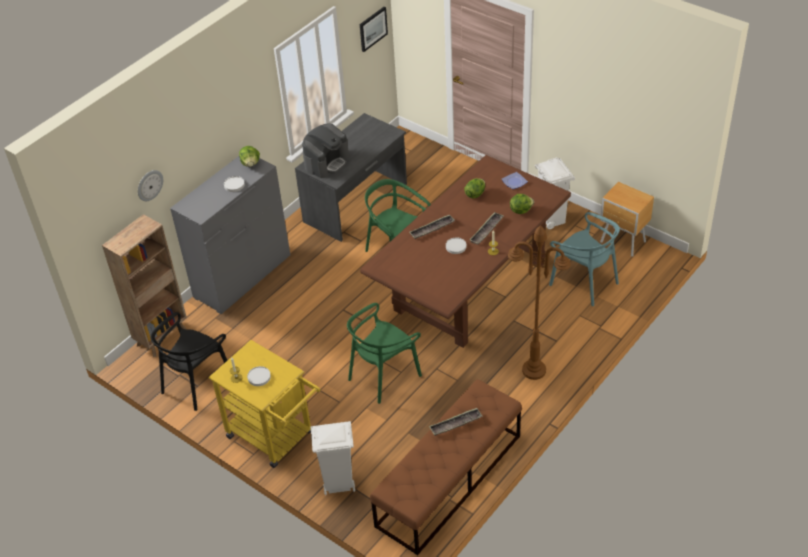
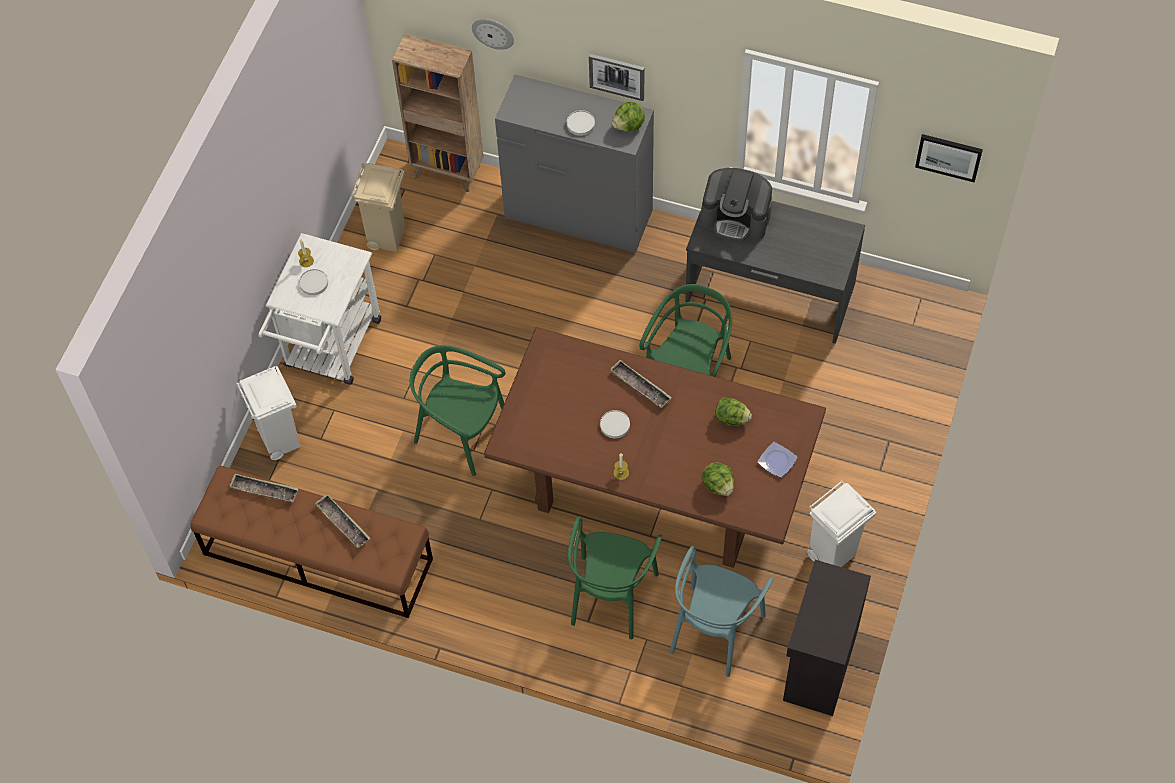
camera: 70 degrees right, 15 degrees up
(196, 383) = (387, 237): black chair -> beige trash can
(220, 144) = (617, 76): none -> picture
(275, 437) = (329, 350): yellow cart -> white cart
(486, 230) = (660, 453): tray -> tray (264, 490)
(533, 370) = (525, 606): brown floor lamp -> none
(542, 325) = (611, 596): none -> green chair
(623, 243) = (818, 665): brown nightstand -> black cabinet

